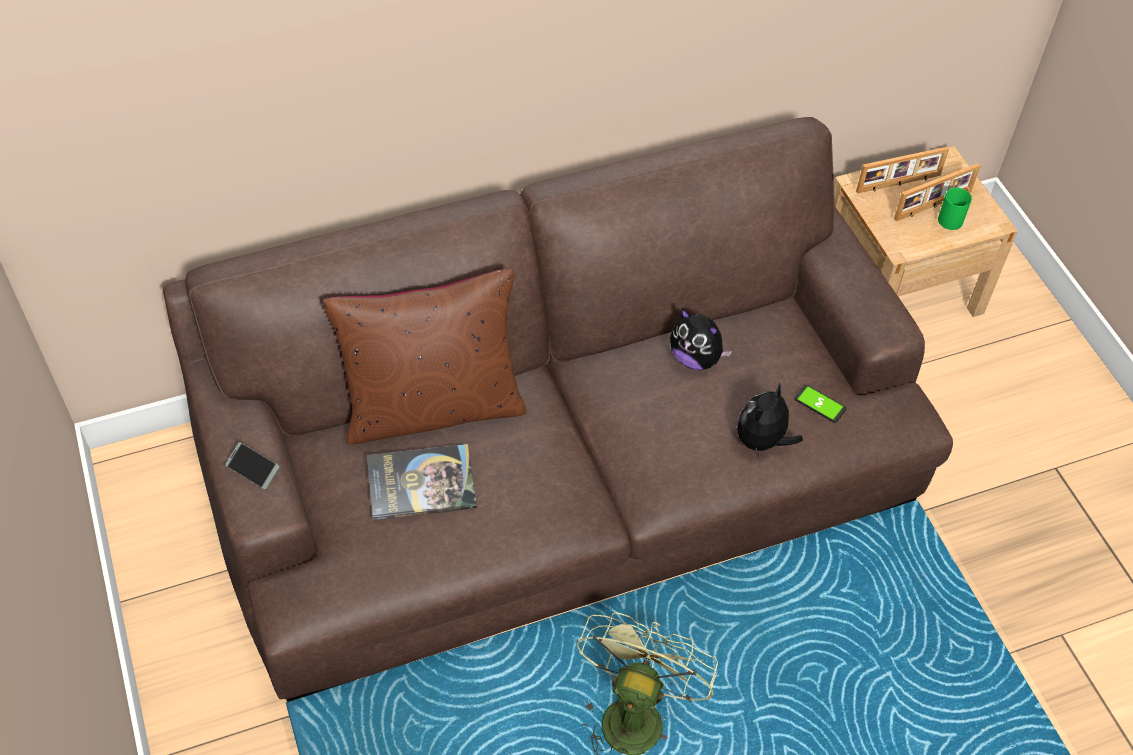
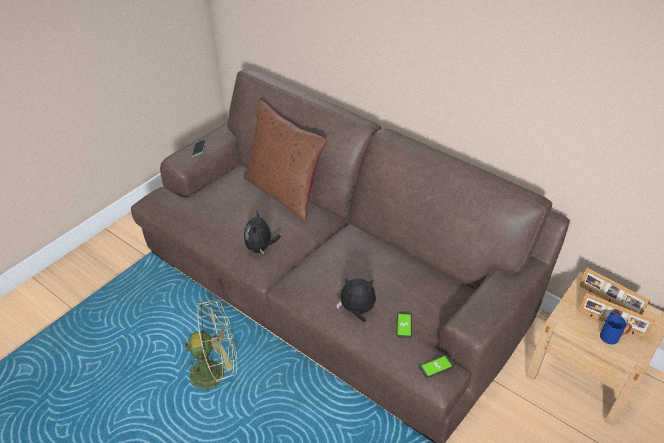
camera: 60 degrees right, 10 degrees down
(421, 483) = (237, 204): book -> none
(696, 358) = (389, 264): plush toy -> plush toy (260, 248)
(903, 409) = (436, 367): none -> phone
(952, 218) = (612, 337): green mug -> blue mug

